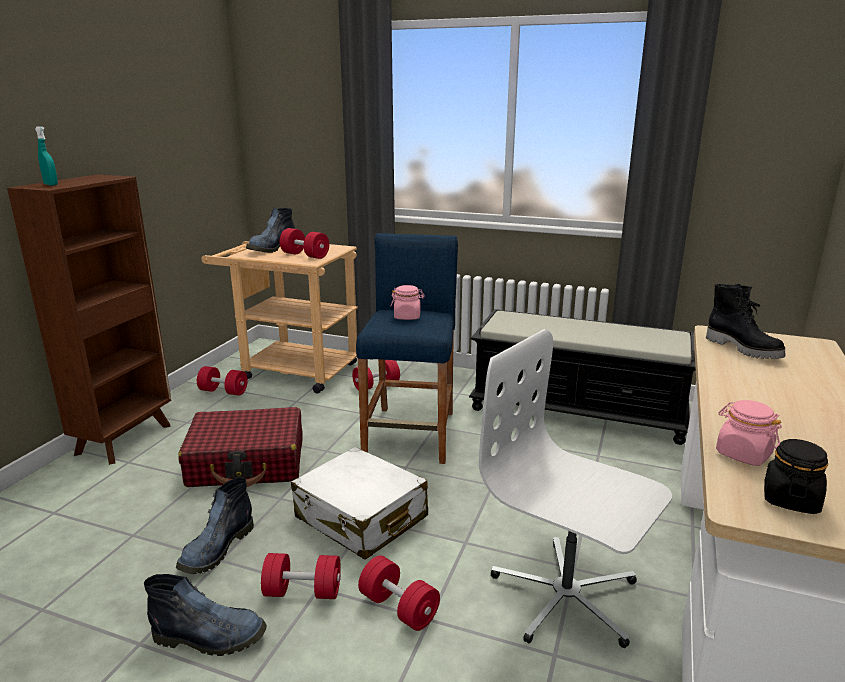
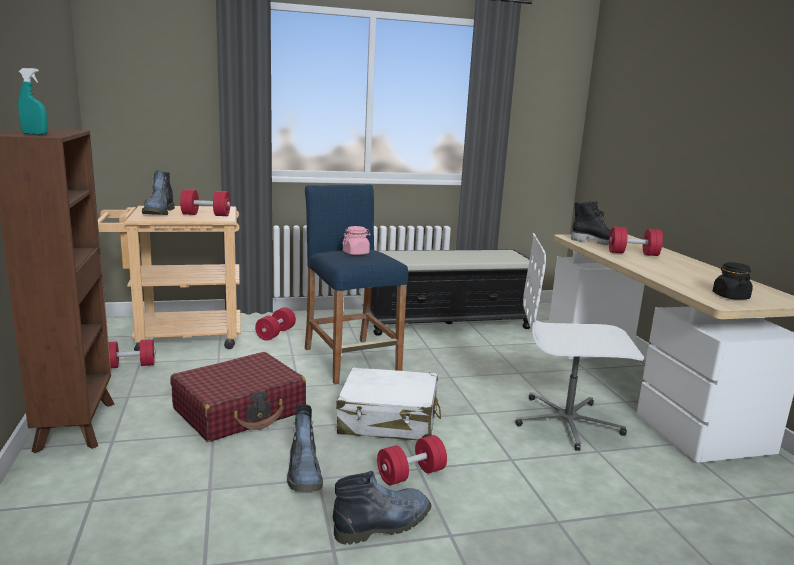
camera: 35 degrees left, 5 degrees down
(399, 608) = (486, 460): red dumbbell -> red dumbbell (633, 253)
(743, 454) = (683, 284): pink jar -> none

